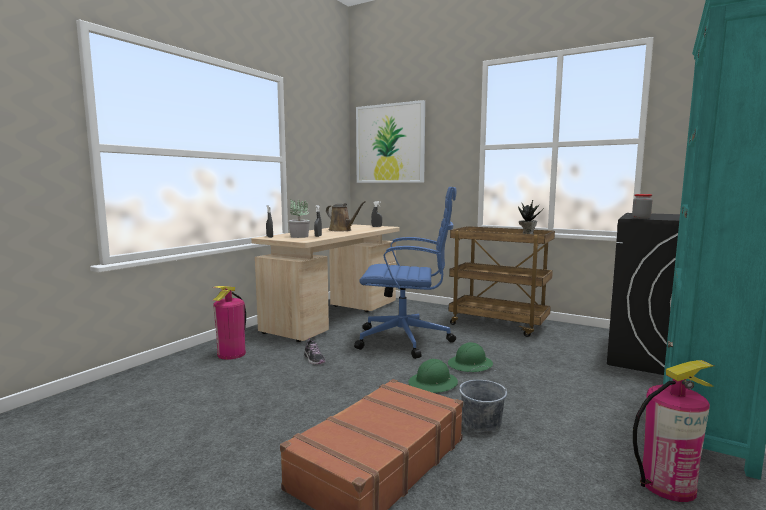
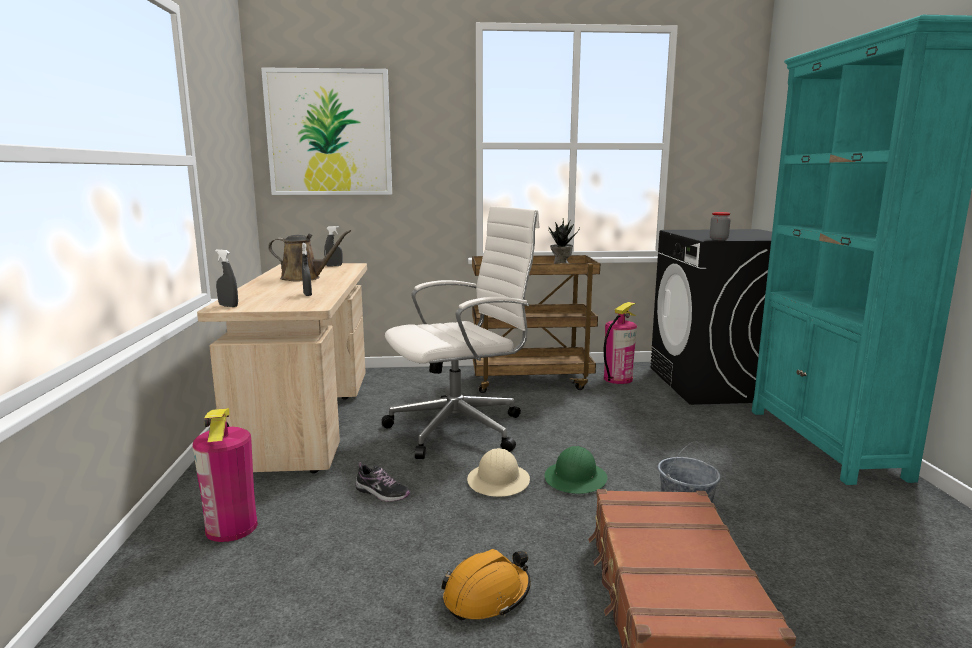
camera: 35 degrees left, 5 degrees up
(288, 419) = (487, 596): none -> orange hard hat
(299, 236) = (279, 299): potted plant -> none
(383, 371) = (498, 481): none -> beige hard hat
(406, 340) = (461, 429): blue office chair -> white office chair
(470, 365) = (577, 441): green hard hat -> none
(667, 485) = (885, 513): fire extinguisher -> fire extinguisher (617, 379)

